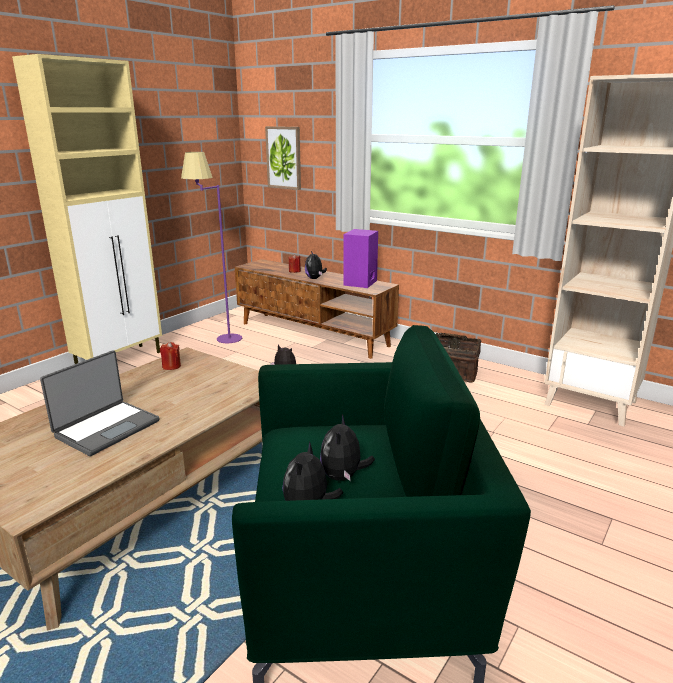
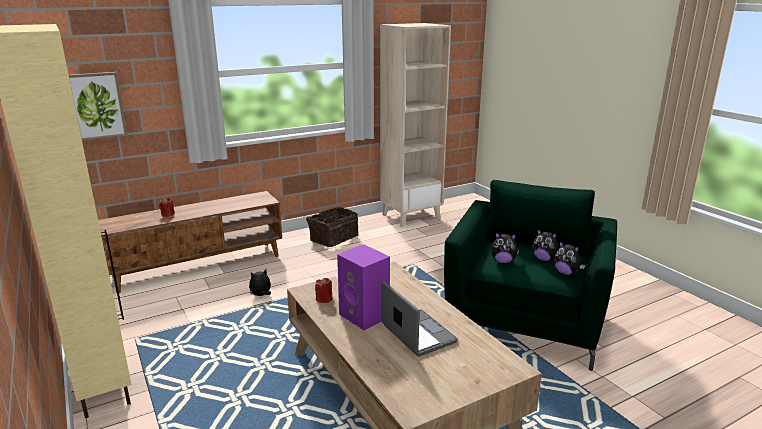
camera: 65 degrees left, 0 degrees up
(218, 337) = (132, 312): purple floor lamp -> none
(315, 278) = (204, 211): plush toy -> plush toy (503, 261)
(360, 283) = (244, 200): purple speaker -> purple speaker (365, 316)

